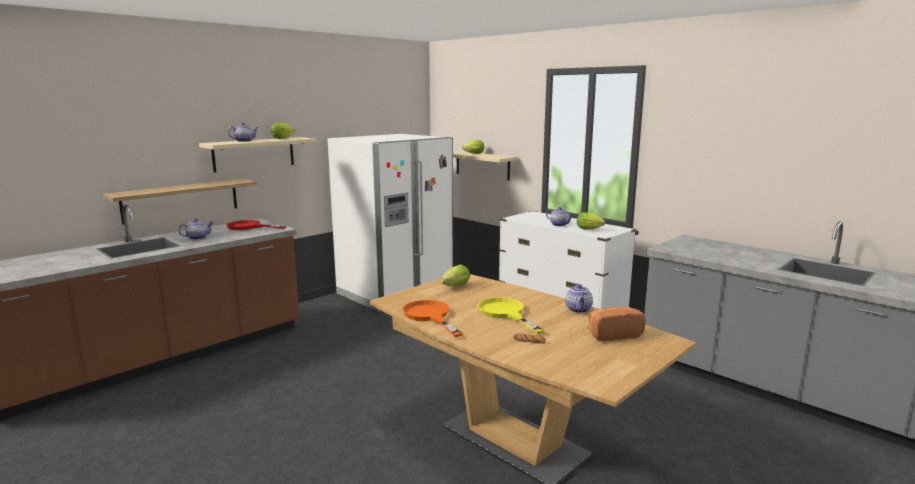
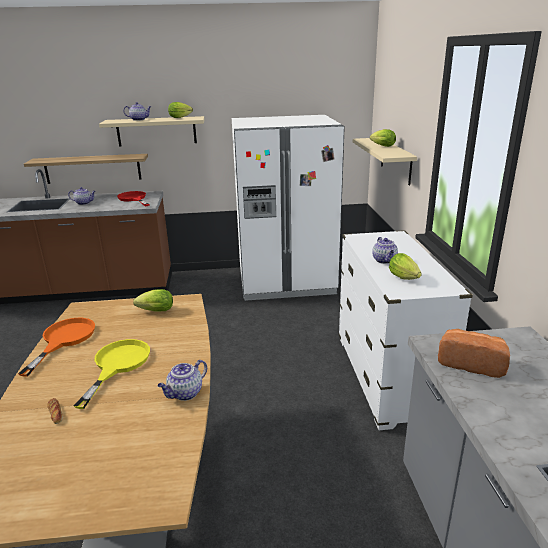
camera: 40 degrees right, 10 degrees up
(612, 334) = (135, 450): bread -> bread (471, 363)

